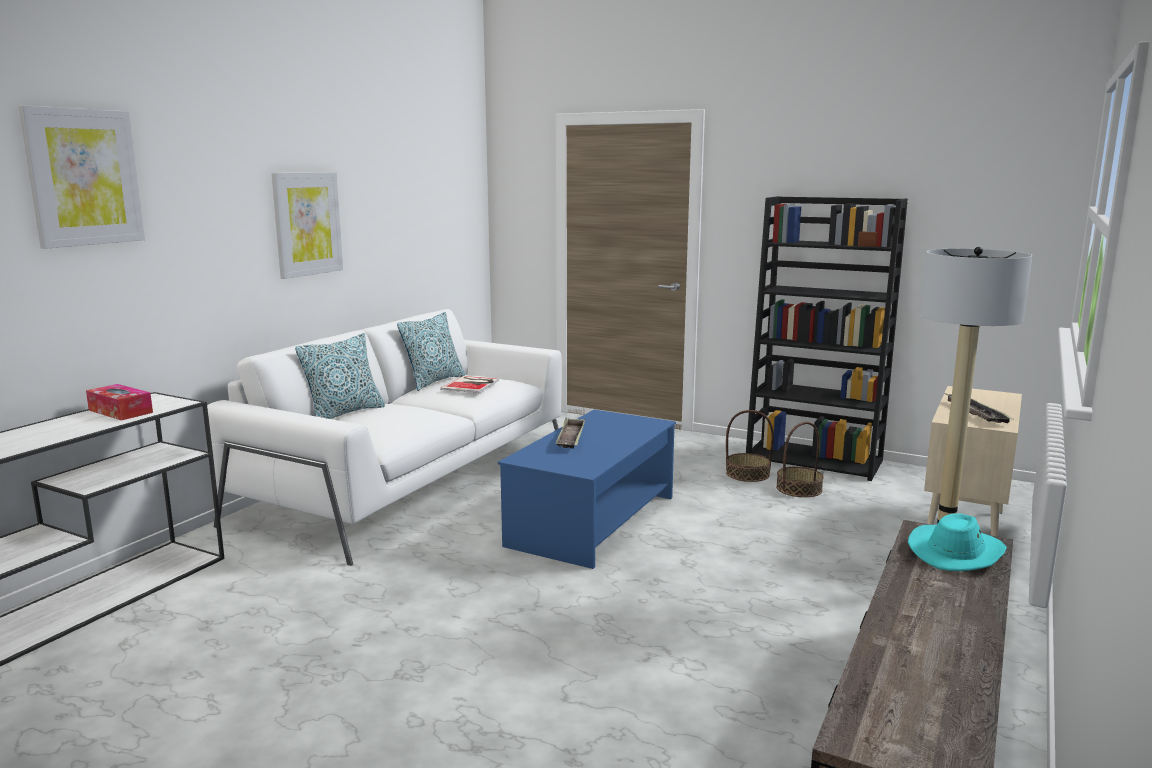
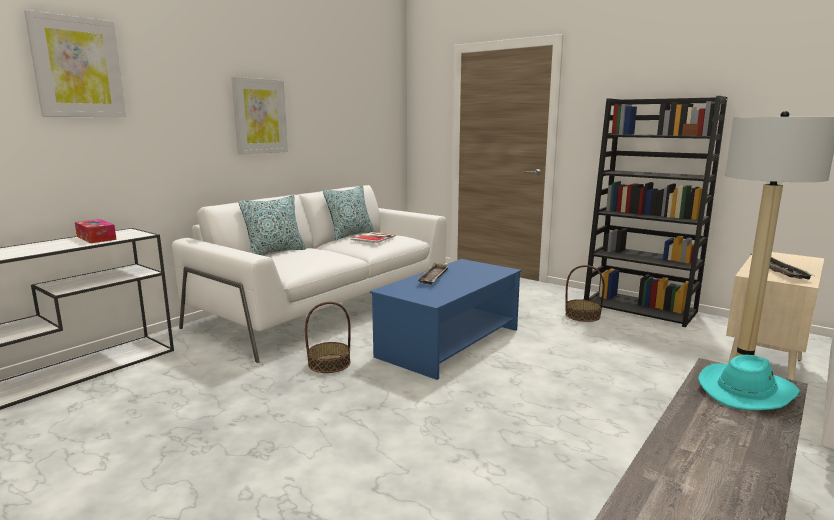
camera: 10 degrees right, 0 degrees up
(799, 489) = (622, 329): basket -> basket (329, 363)

